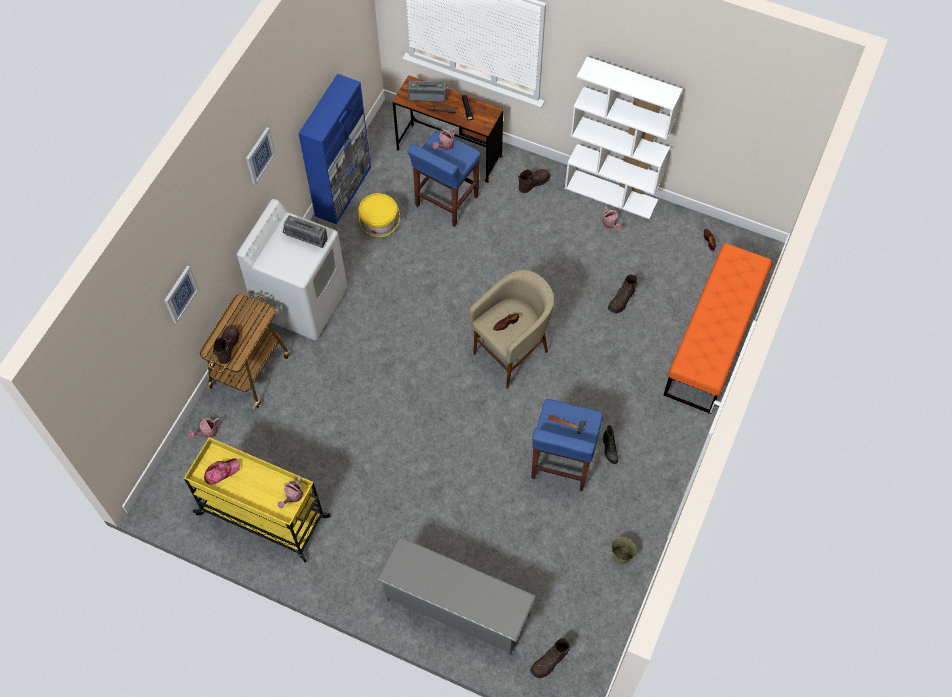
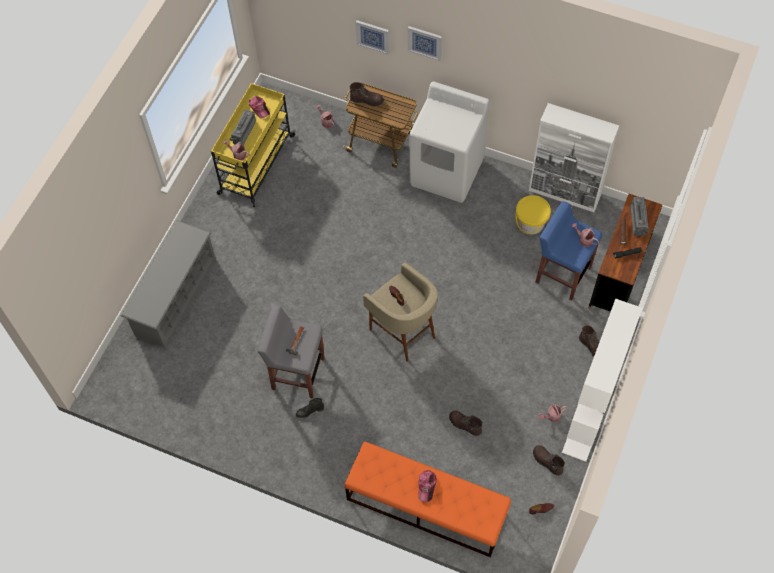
camera: 90 degrees right, 0 degrees up
(259, 155) = (498, 64): picture -> picture (425, 42)
(305, 239) = (456, 130): radio -> radio (242, 132)
(343, 191) = (565, 193): blue cabinet -> white cabinet
(550, 662) = (127, 365): brown boot -> brown boot (547, 462)
(562, 464) = (297, 373): blue stool -> grey stool
(622, 556) = (212, 420): beige bucket -> none
(718, 313) = (427, 486): none -> cap

